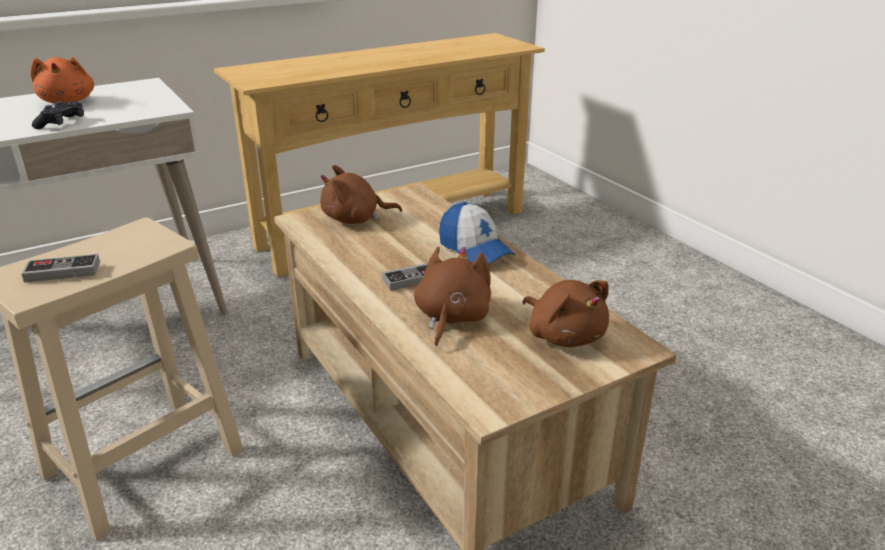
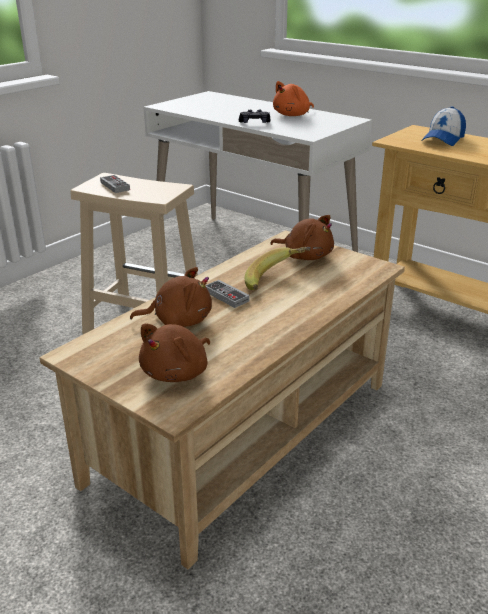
camera: 70 degrees right, 0 degrees up
(355, 219) = (305, 256): brown plush toy -> brown plush toy turned 150 degrees clockwise
(401, 245) = (277, 281): none -> banana
(475, 250) = (295, 312): cap -> cap (443, 139)

